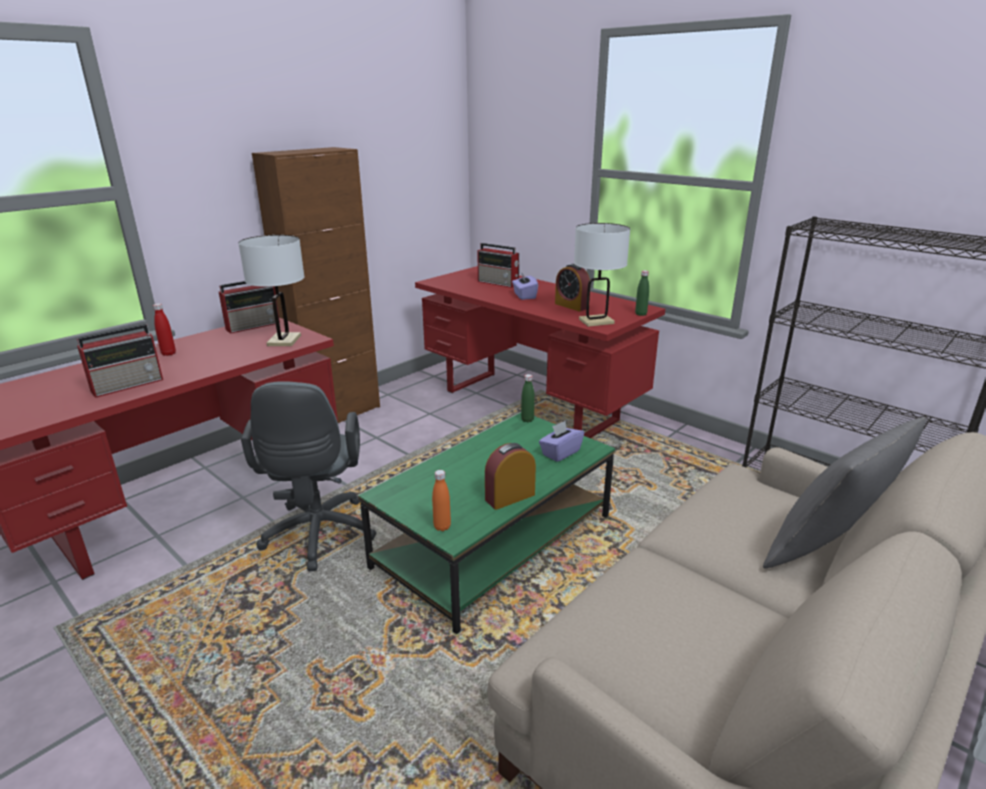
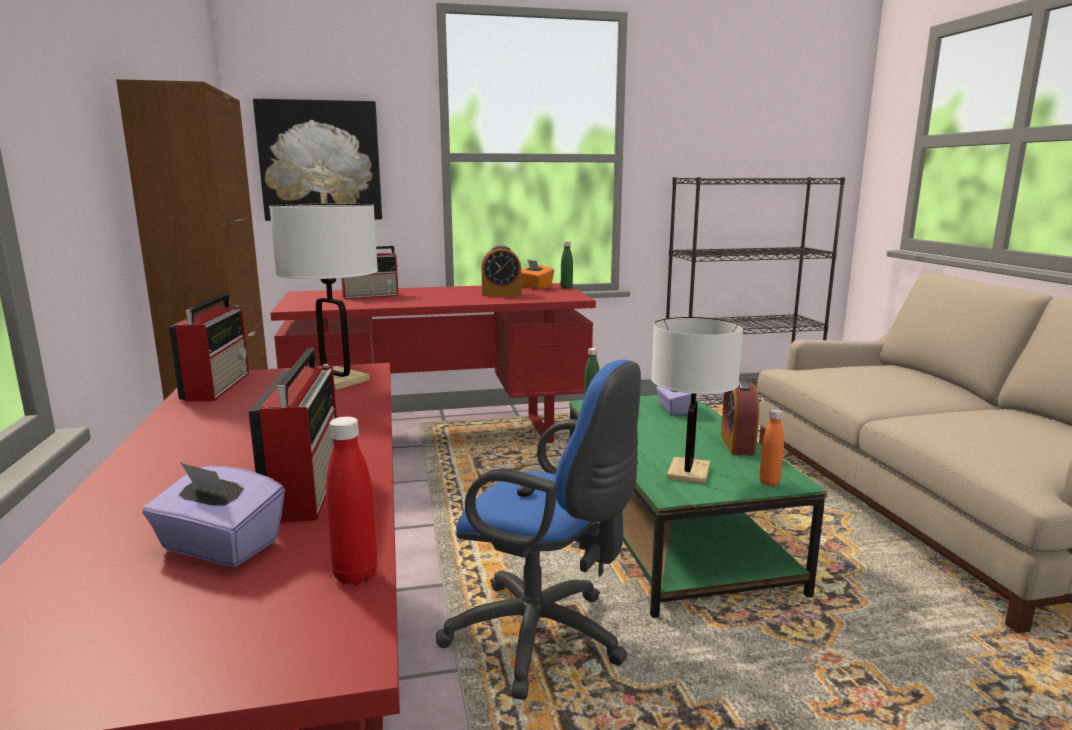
camera: 55 degrees left, 10 degrees down
(168, 353) = (205, 445): red bottle -> red bottle (355, 575)
(318, 537) = (544, 639): grey office chair -> blue office chair
(514, 169) = (320, 161): none -> picture
(524, 296) = (436, 297): purple tissue box -> purple tissue box (219, 546)
(596, 321) = (558, 296): white table lamp -> white table lamp (688, 472)
(622, 306) = (534, 287): none -> orange tissue box
(826, 551) = (919, 375): grey pillow -> none

